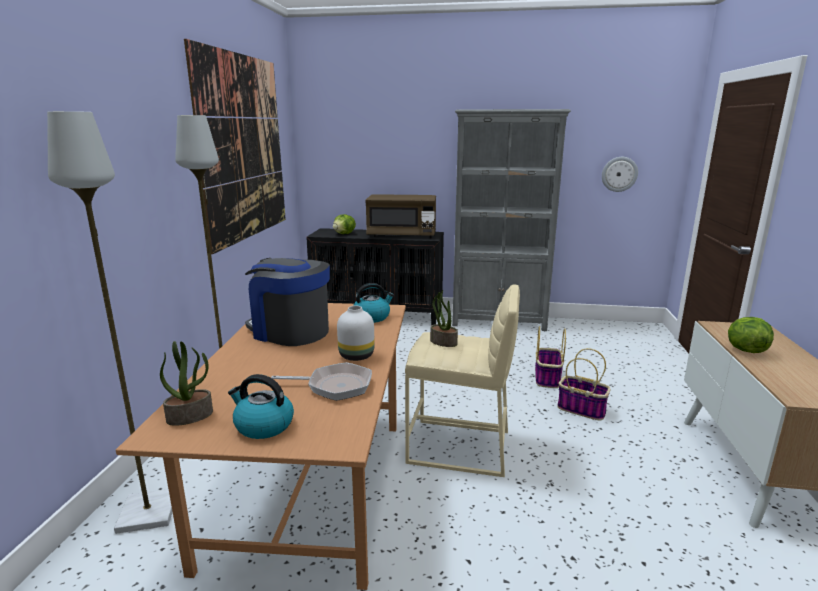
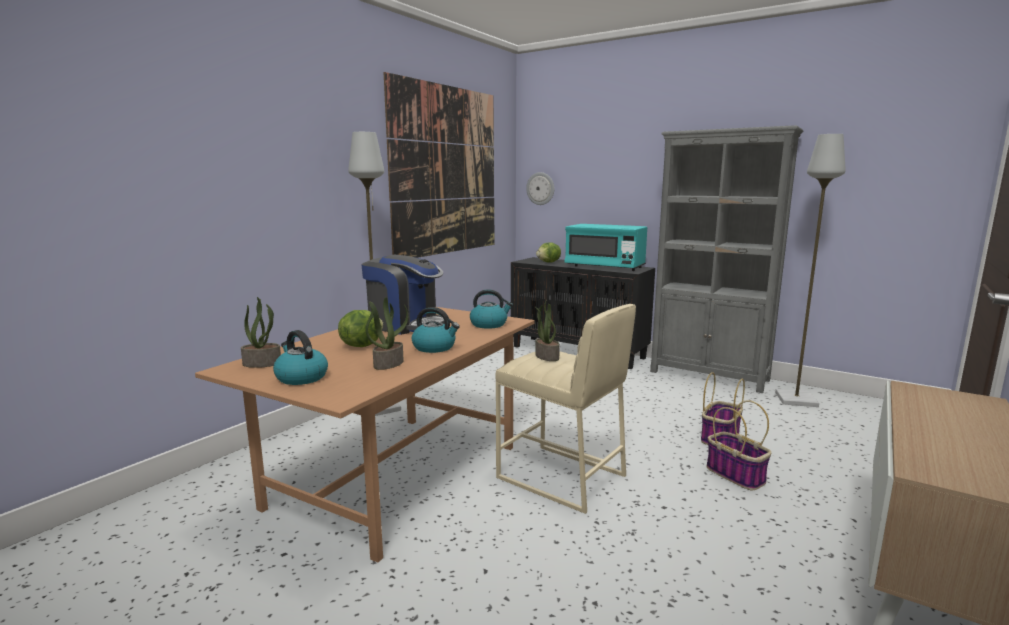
camera: 25 degrees right, 5 degrees down
(147, 512) = (268, 460): grey floor lamp -> grey floor lamp (795, 399)
(290, 331) = (406, 325): coffee machine -> coffee machine turned 150 degrees clockwise
(335, 386) = (388, 364): frying pan -> potted plant
(355, 355) = (435, 347): white vase -> kettle
(402, 235) = (605, 267): brown microwave -> turquoise microwave
(619, 174) = (878, 206): wall clock -> wall clock (540, 188)
(745, 350) = (918, 416): lettuce -> lettuce (361, 345)

